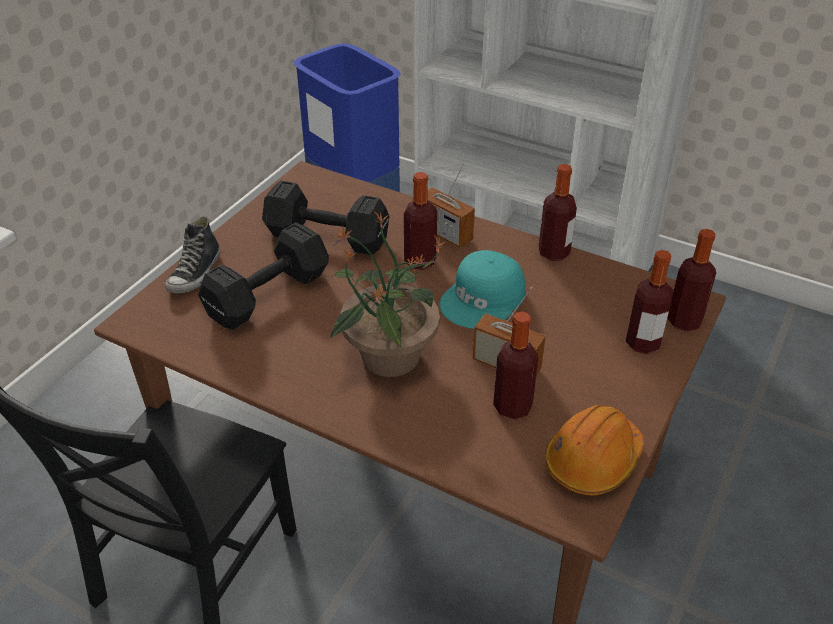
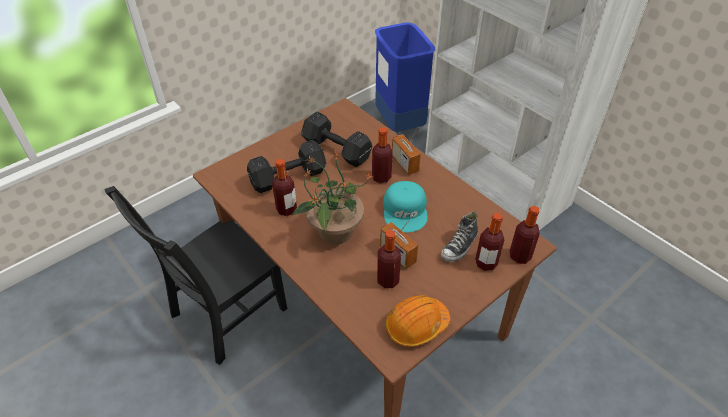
camera: 20 degrees right, 5 degrees up
(195, 273) = (256, 155): shoe -> shoe (459, 247)
(484, 299) = (406, 210): turquoise cap -> turquoise cap turned 60 degrees counterclockwise
(554, 252) = (463, 191): bottle -> bottle (286, 209)

